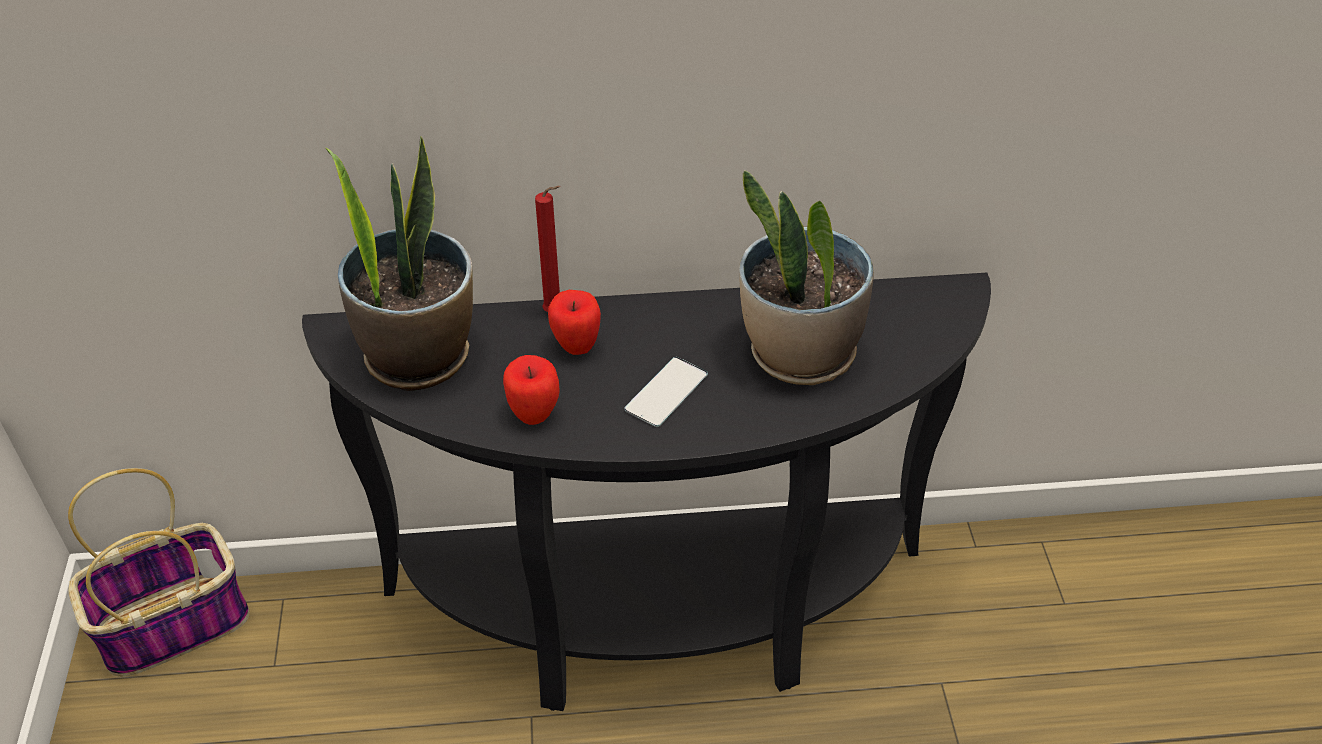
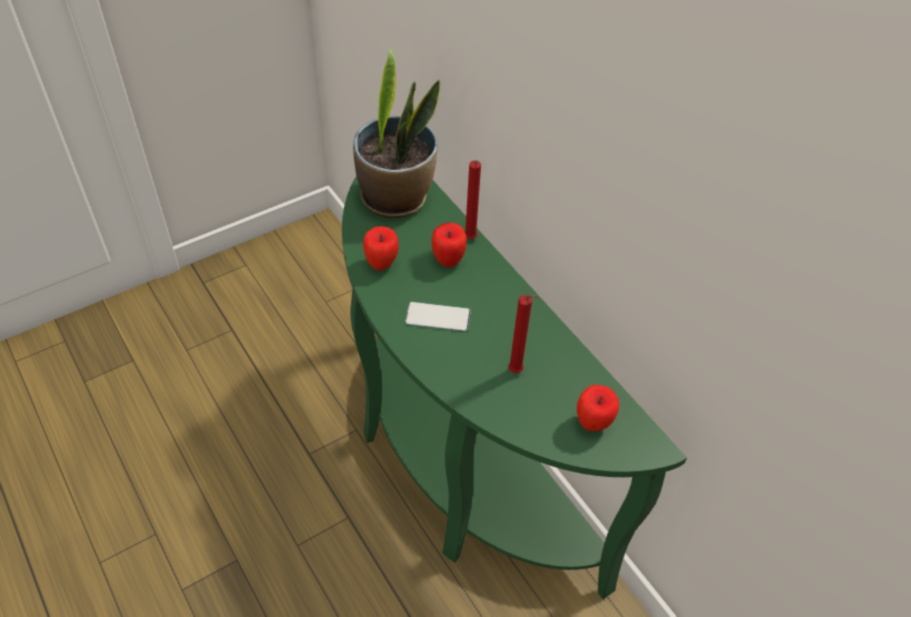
camera: 60 degrees right, 5 degrees up
(175, 623) = (327, 250): basket -> none
(659, 622) = (455, 465): black console table -> green console table
(799, 354) = (517, 372): potted plant -> red candle
(908, 323) = (592, 424): none -> apple

